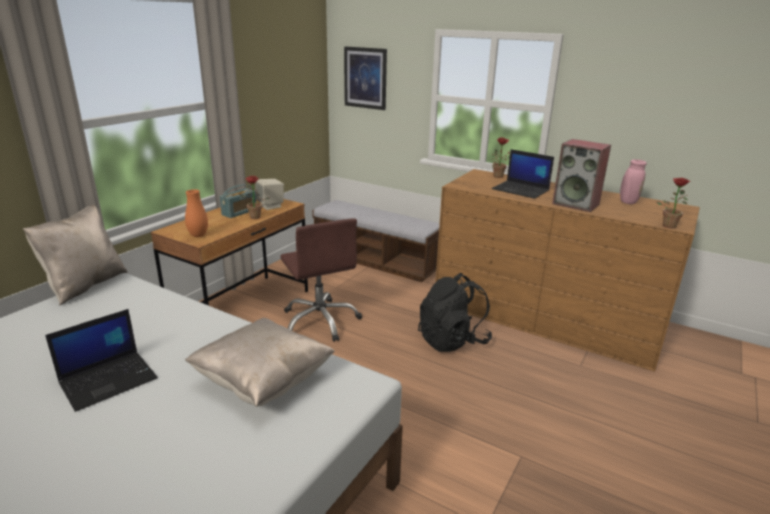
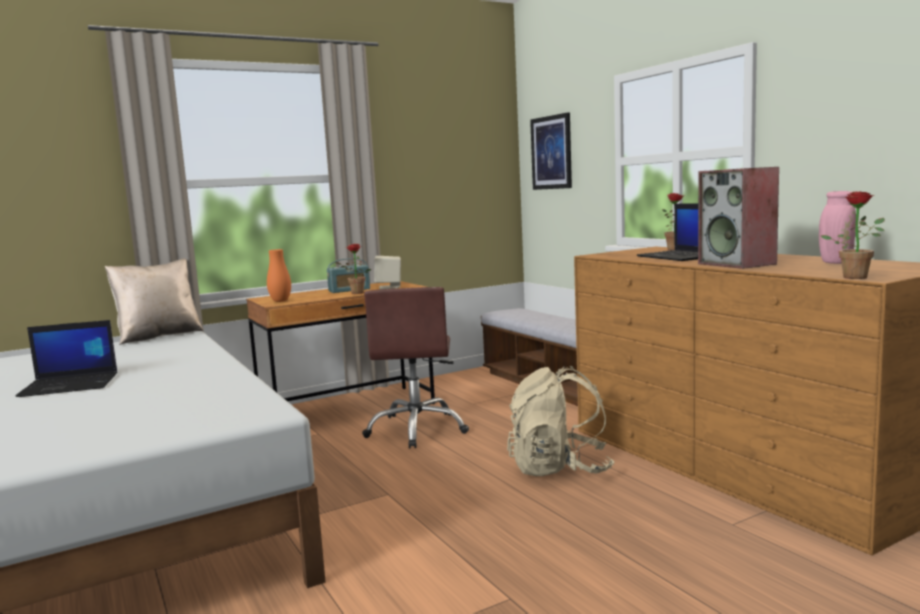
camera: 30 degrees right, 15 degrees down
(263, 382) = (178, 400): beige pillow -> none
(452, 340) = (559, 468): black backpack -> beige backpack

